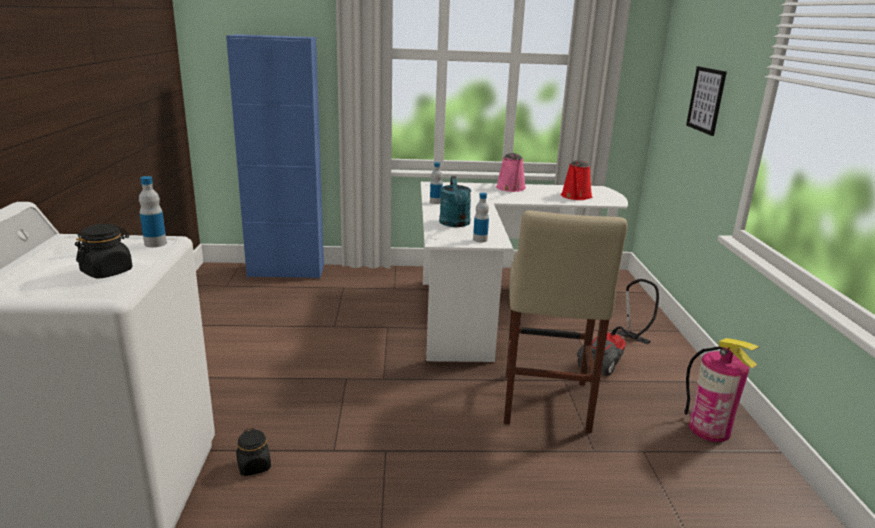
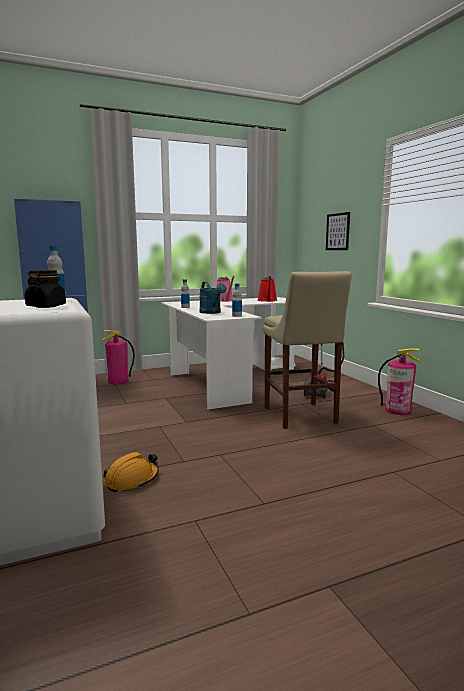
camera: 20 degrees left, 10 degrees down
(254, 466) = (132, 480): black jar -> orange hard hat
(350, 283) = (118, 381): none -> fire extinguisher

